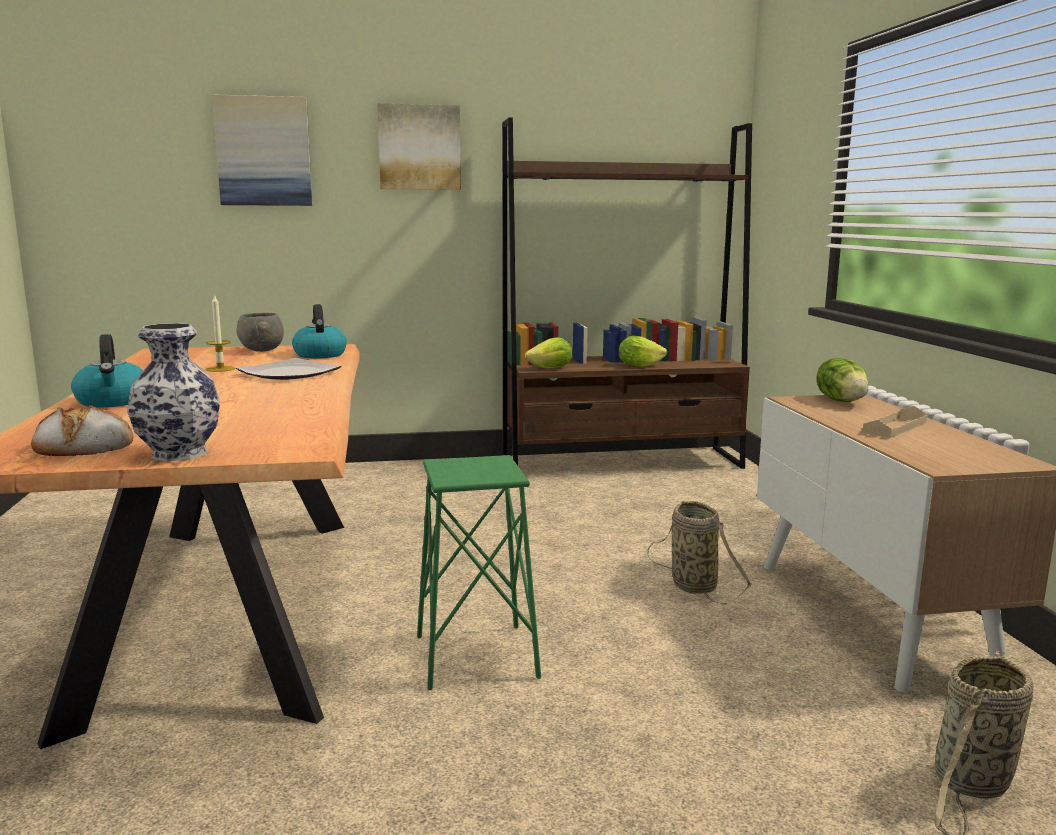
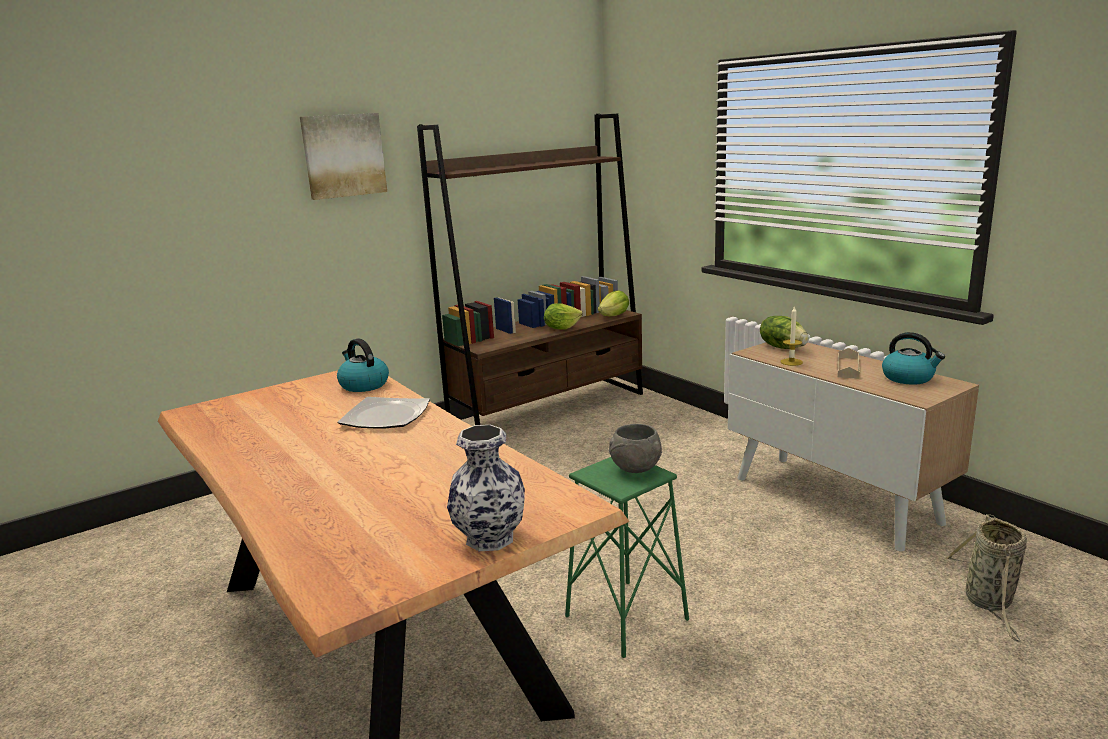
camera: 25 degrees left, 5 degrees up
(83, 445) = (387, 554): bread -> none
(113, 401) = (294, 492): kettle -> kettle (909, 378)
(220, 369) = (307, 424): candle -> candle (791, 362)
(261, 351) = (297, 391): grey bowl -> grey bowl (636, 470)
(264, 151) = (190, 175): picture -> none
(551, 369) = (497, 344): lettuce -> lettuce (614, 316)
(691, 584) = (707, 508): basket -> none

